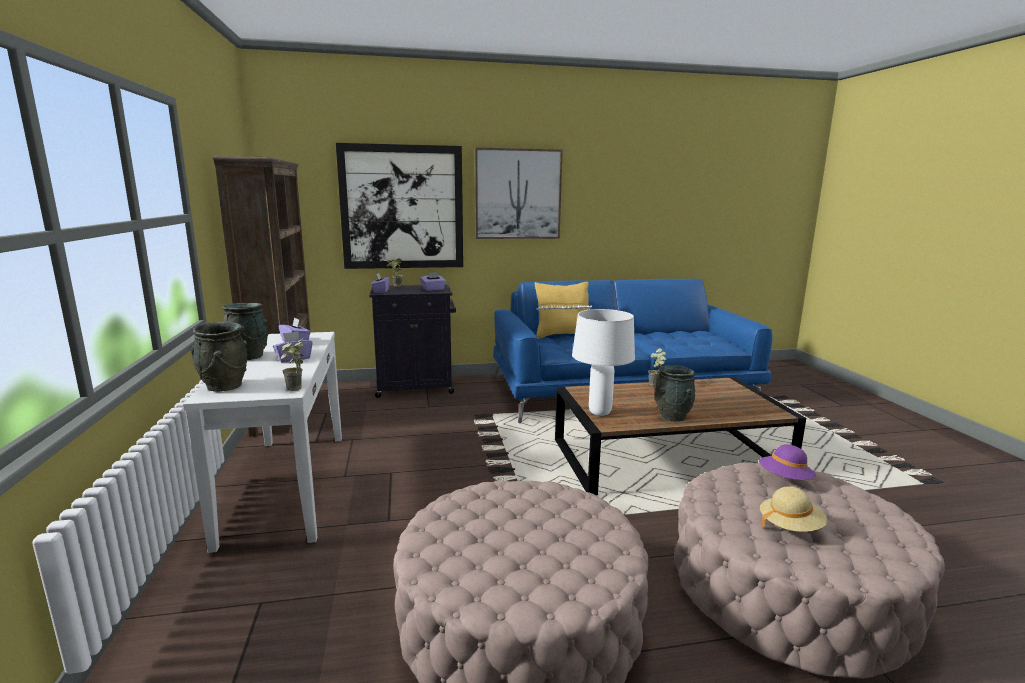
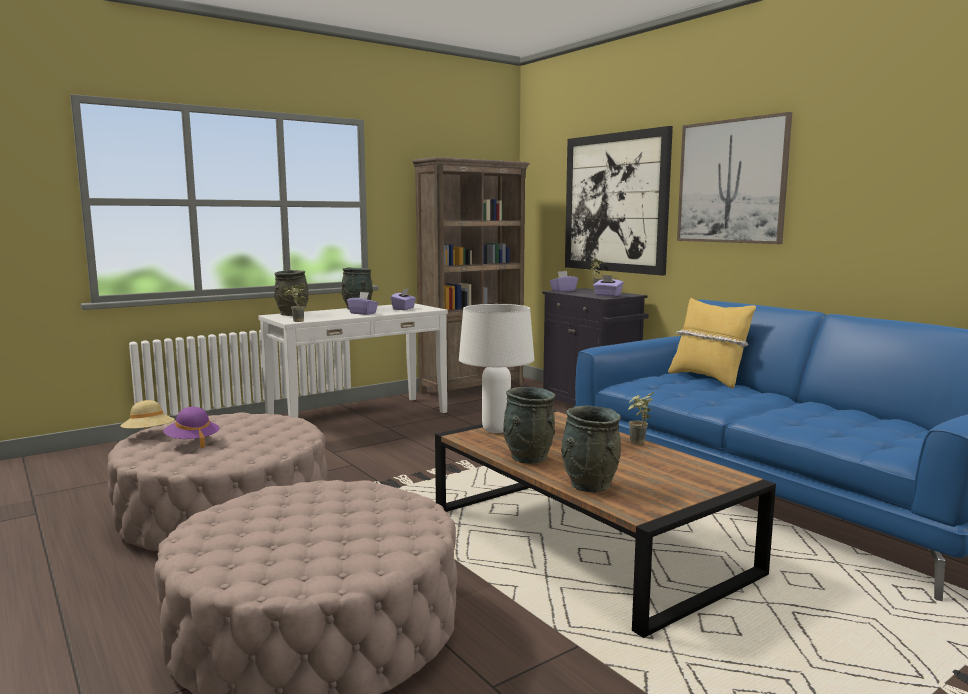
camera: 65 degrees right, 5 degrees down
(732, 413) = (589, 485): none -> grey vase
(785, 479) = (392, 517): purple hat -> purple hat (192, 442)
(790, 526) = (273, 518): beige hat -> beige hat (149, 434)

